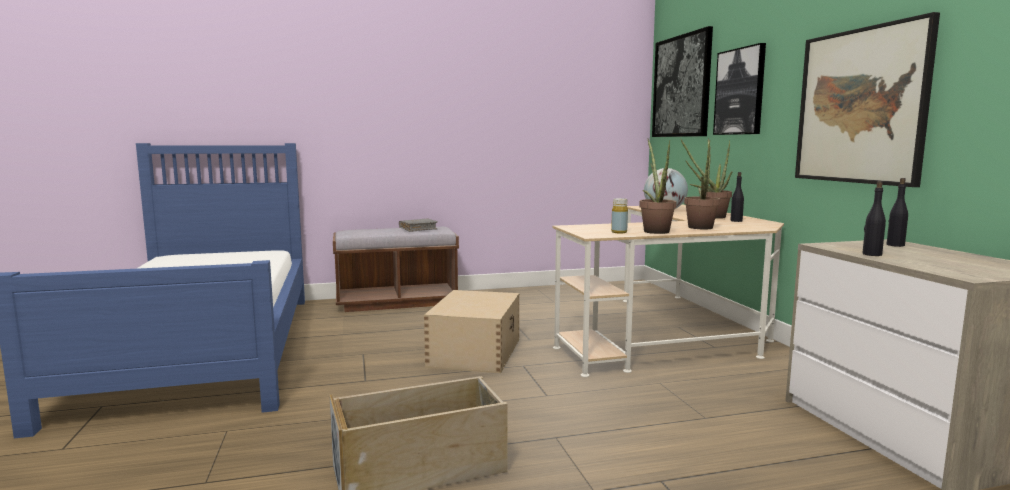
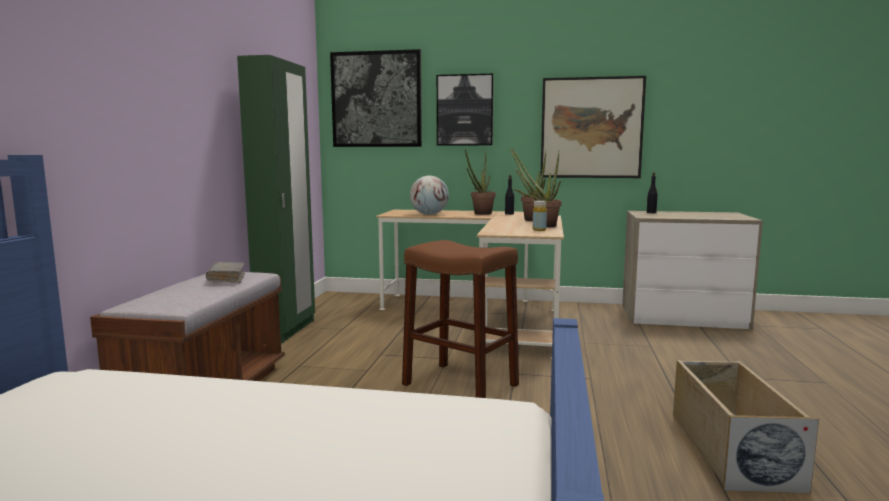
camera: 65 degrees left, 0 degrees up
(476, 352) = (460, 384): beige storage box -> brown stool
(528, 291) = (286, 330): none -> green wardrobe
(871, 254) = (681, 217): black bottle -> none

